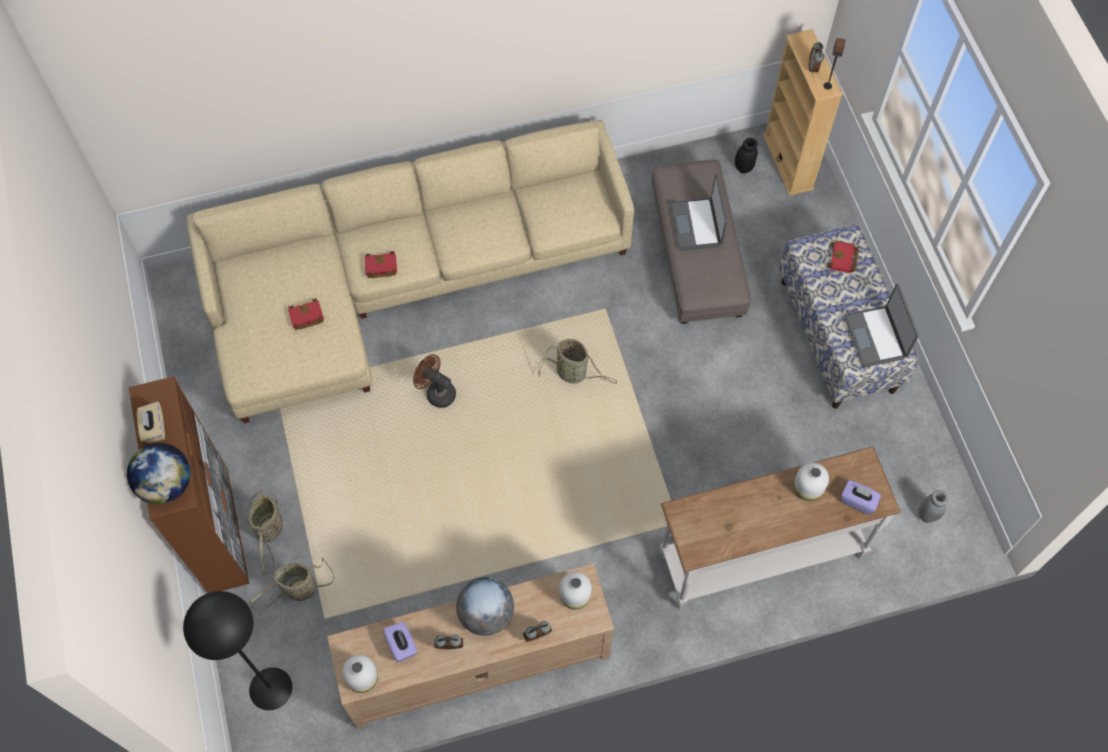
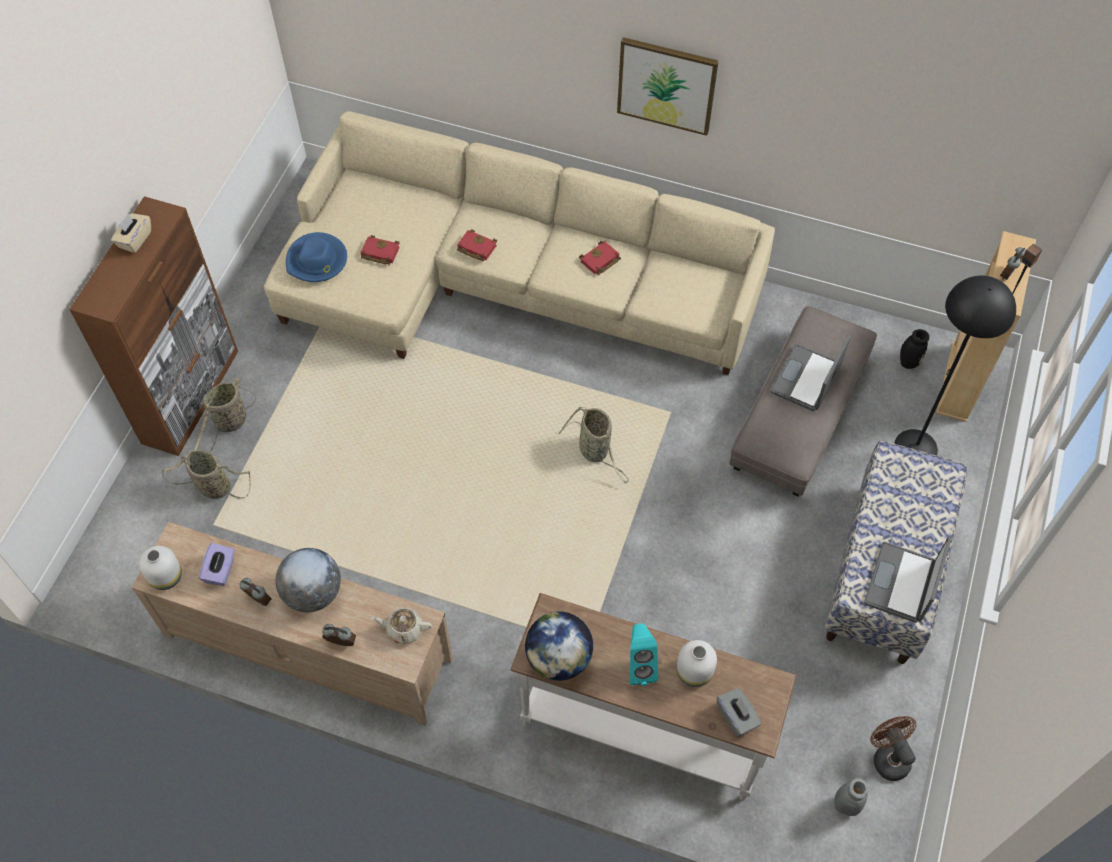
camera: 35 degrees right, 5 degrees down
(166, 484) = (105, 290): globe -> globe (559, 658)
(259, 353) = (317, 260): none -> blue hat
(271, 688) = (125, 553): black floor lamp -> black floor lamp (916, 447)
(436, 392) = (460, 394): brown fan -> brown fan (888, 757)
(484, 54) = (666, 85): none -> picture
(575, 595) = (404, 629): white vase -> beige teapot
(769, 509) = (639, 666): none -> turquoise speaker
(843, 259) = (924, 490): red book -> red book (600, 261)
(858, 501) = (737, 717): purple tissue box -> grey tissue box

